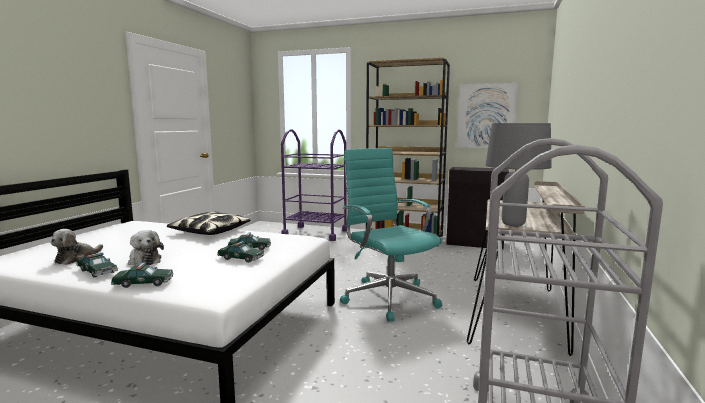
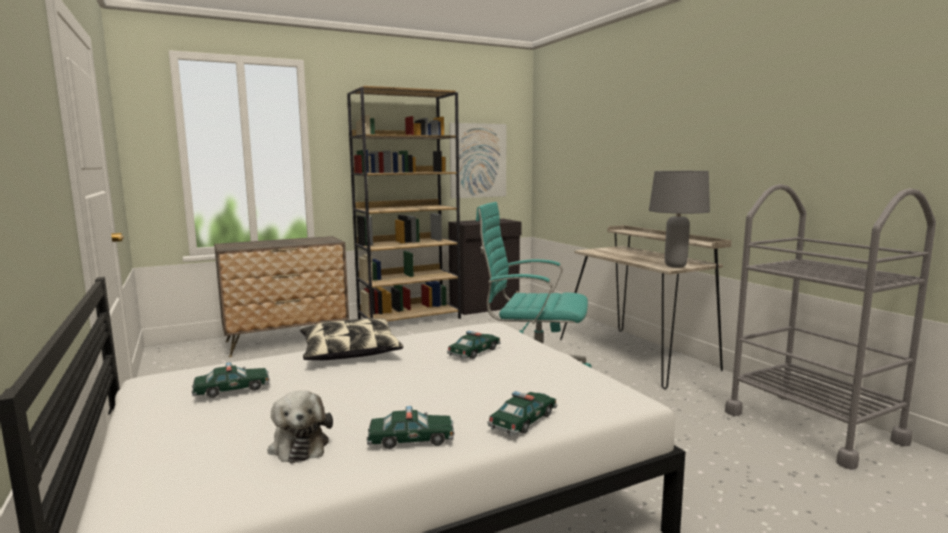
camera: 45 degrees left, 0 degrees up
(144, 260) = (414, 406): plush toy -> none
(241, 258) = (508, 363): toy car -> toy car (232, 389)
(315, 233) = (288, 340): purple cart -> dresser

